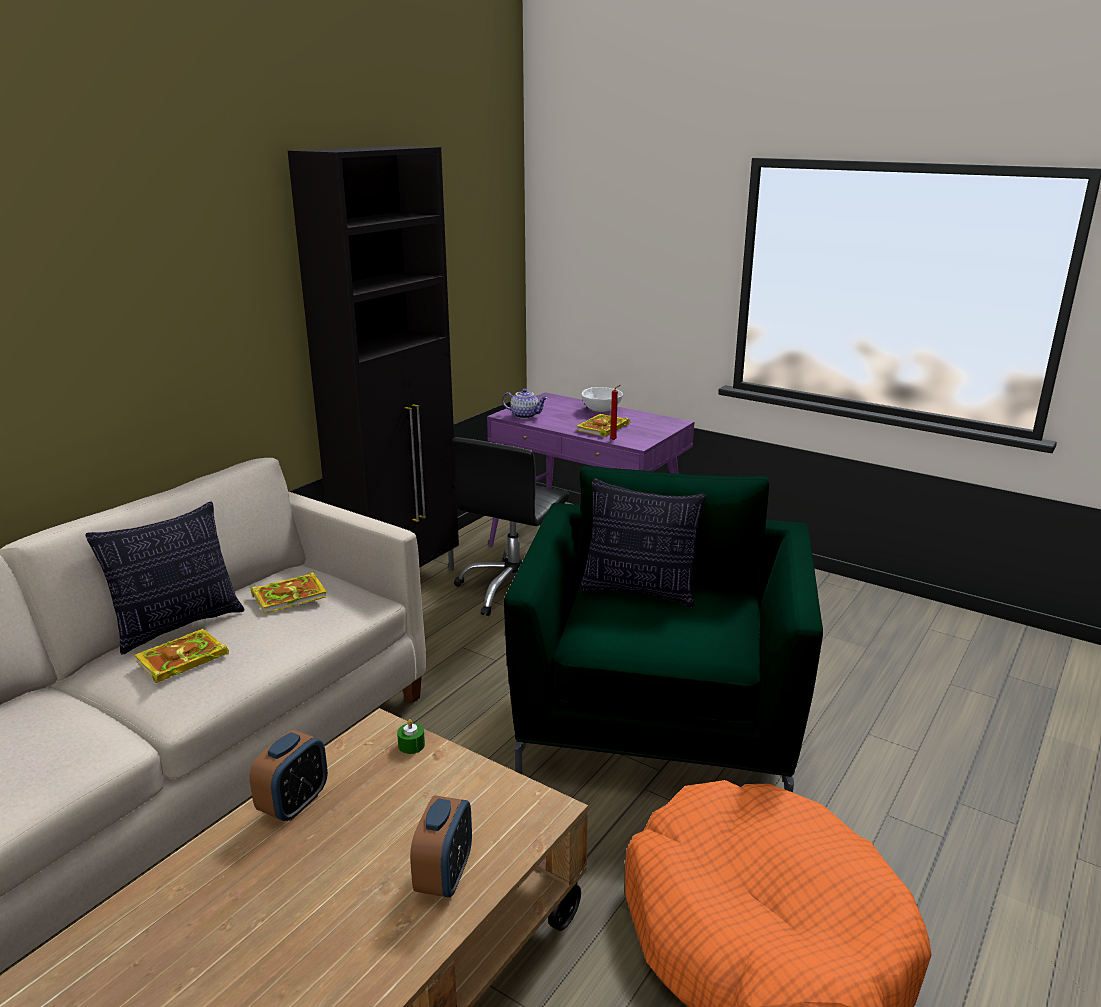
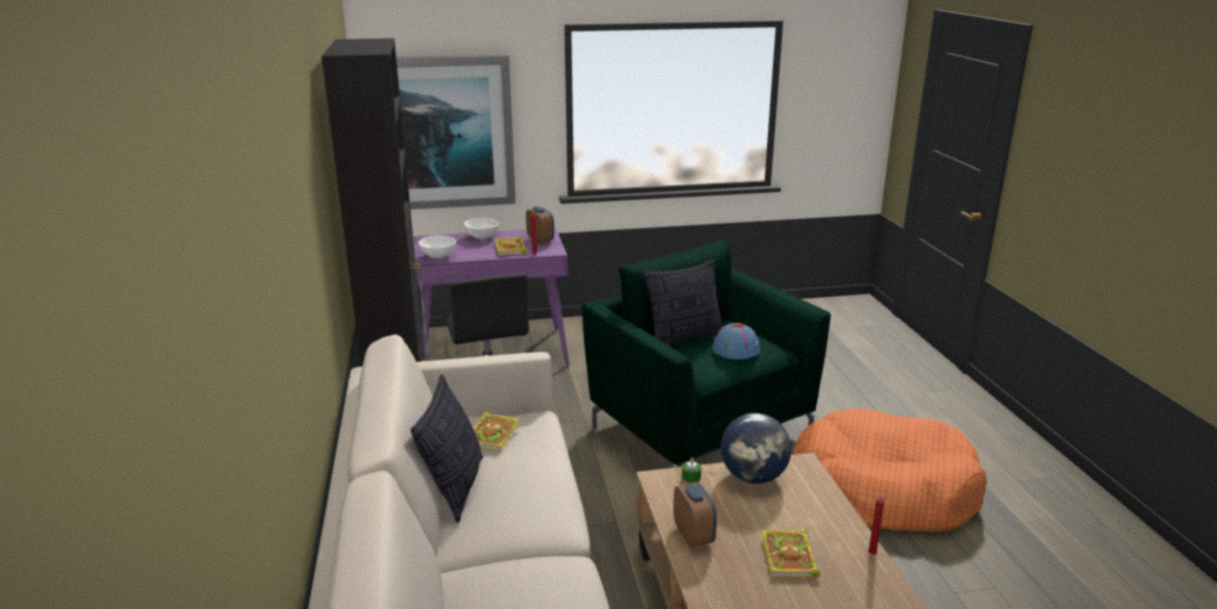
camera: 45 degrees left, 0 degrees up
(180, 660) = (515, 501): book -> book (790, 558)
(402, 972) = (873, 555): none -> red candle
(444, 876) = (817, 514): alarm clock -> alarm clock (540, 240)
(467, 787) = (754, 477): none -> globe
(525, 415) = (438, 256): teapot -> white bowl
(607, 281) = (447, 132): none -> picture
(671, 629) = (735, 350): none -> blue hat

